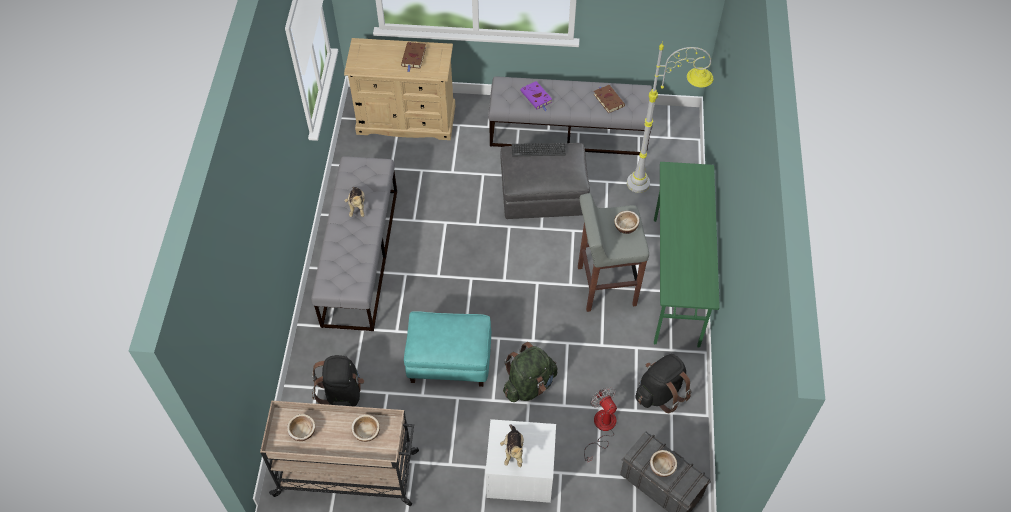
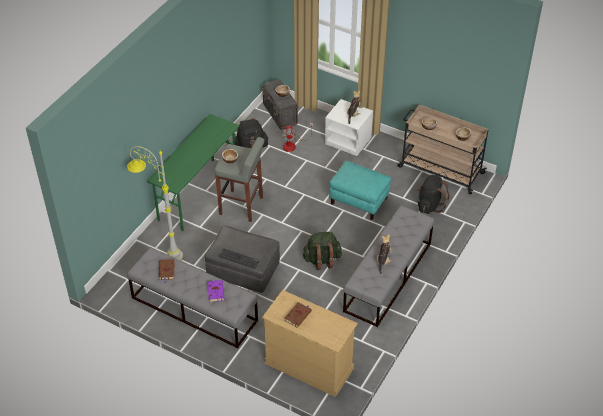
camera: 155 degrees left, 10 degrees down
(529, 385) = (319, 175): green backpack -> green backpack (322, 260)

